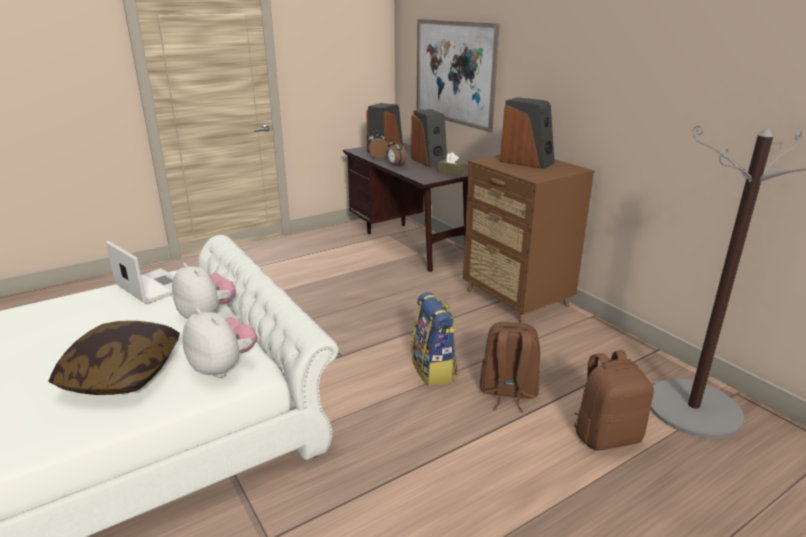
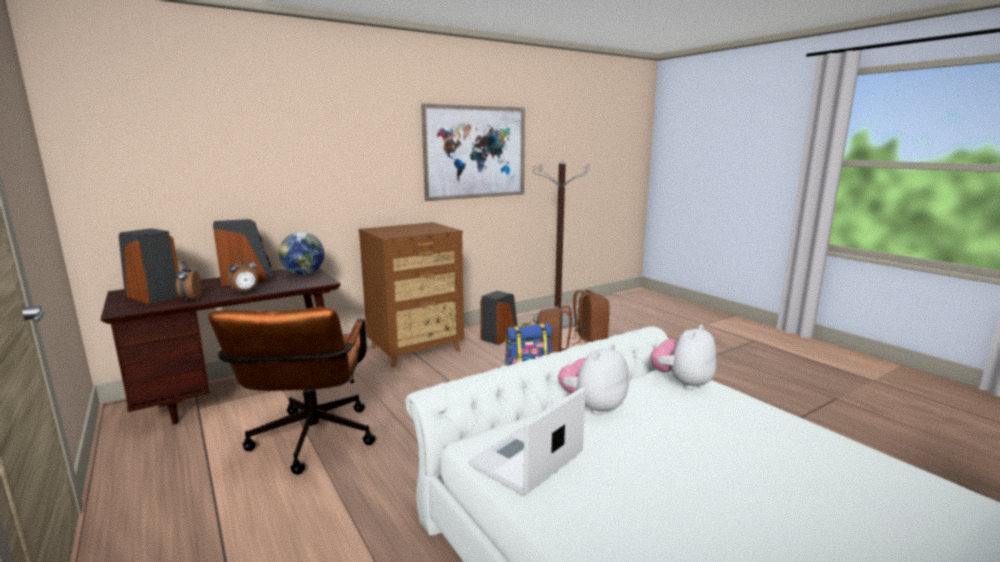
camera: 90 degrees left, 10 degrees down
(122, 374) = (729, 430): pillow -> none
(334, 276) = (310, 444): none -> brown office chair
(450, 172) = (304, 274): brown tissue box -> globe
(454, 72) = (224, 174): picture -> picture (476, 152)
(527, 162) = (400, 229): speaker -> speaker (500, 337)

